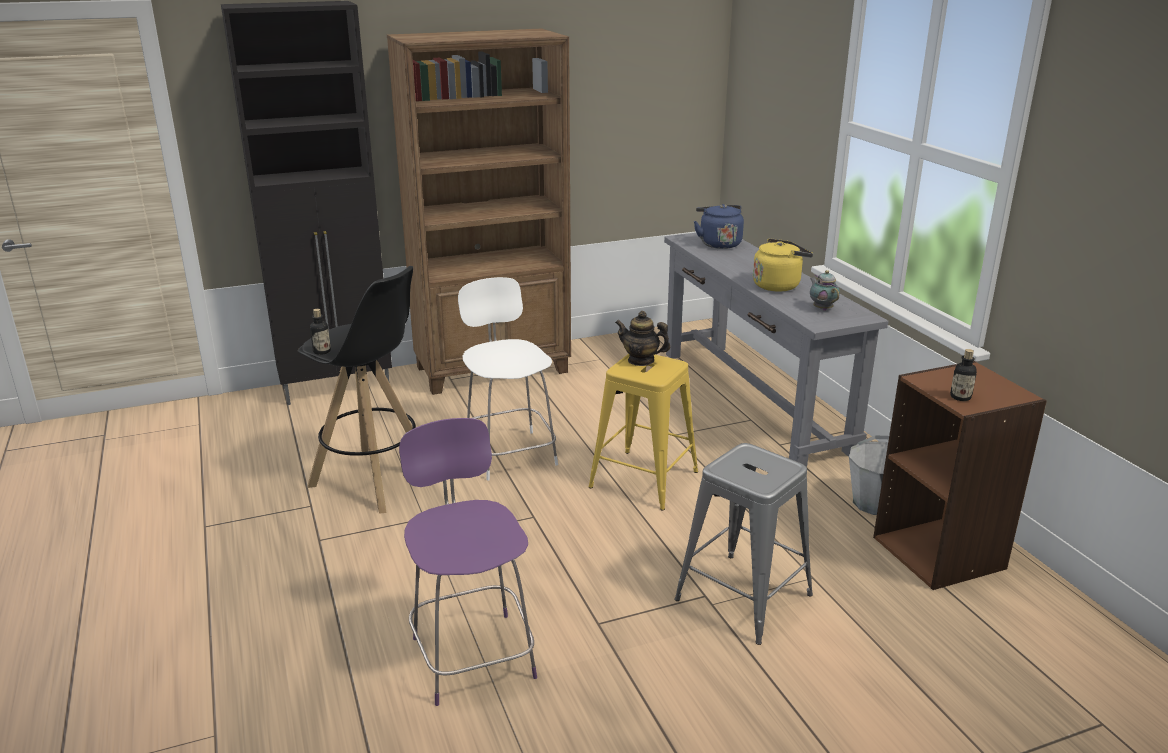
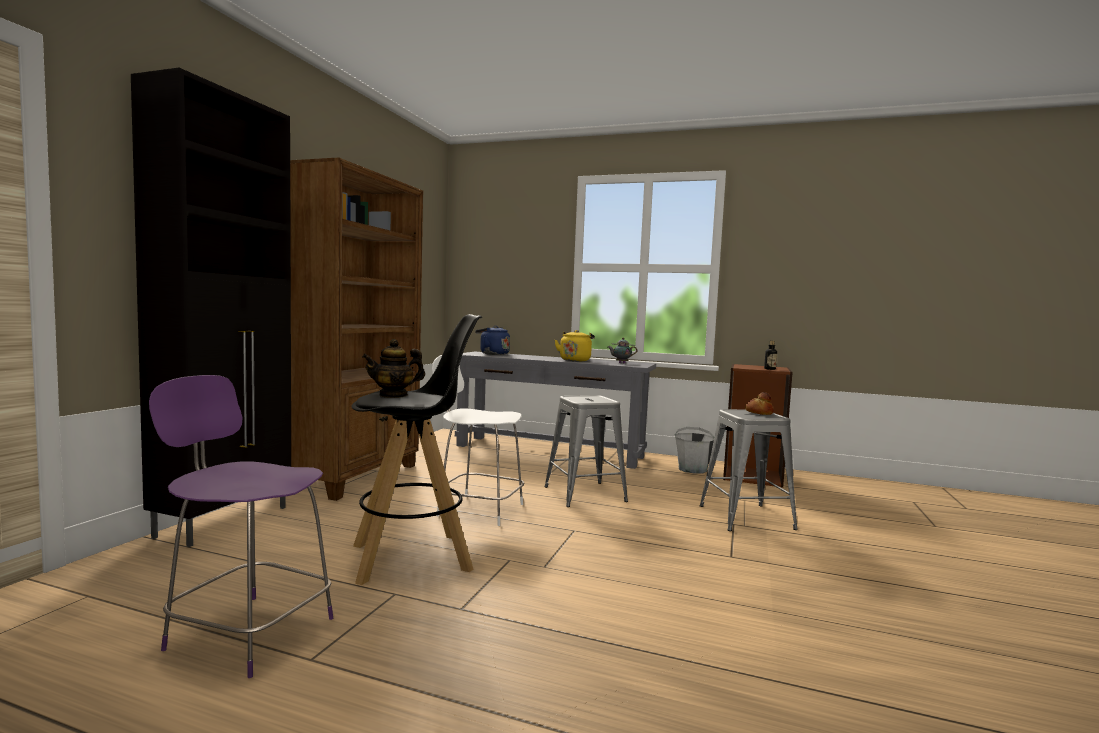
camera: 50 degrees left, 20 degrees down
(322, 351) = (407, 402): bottle -> none
(472, 654) = (725, 605): purple chair -> purple chair (247, 632)
(641, 360) = (578, 397): teapot -> teapot (393, 395)
(643, 479) = (584, 494): yellow stool -> grey stool
(767, 469) = (759, 412): none -> bread

